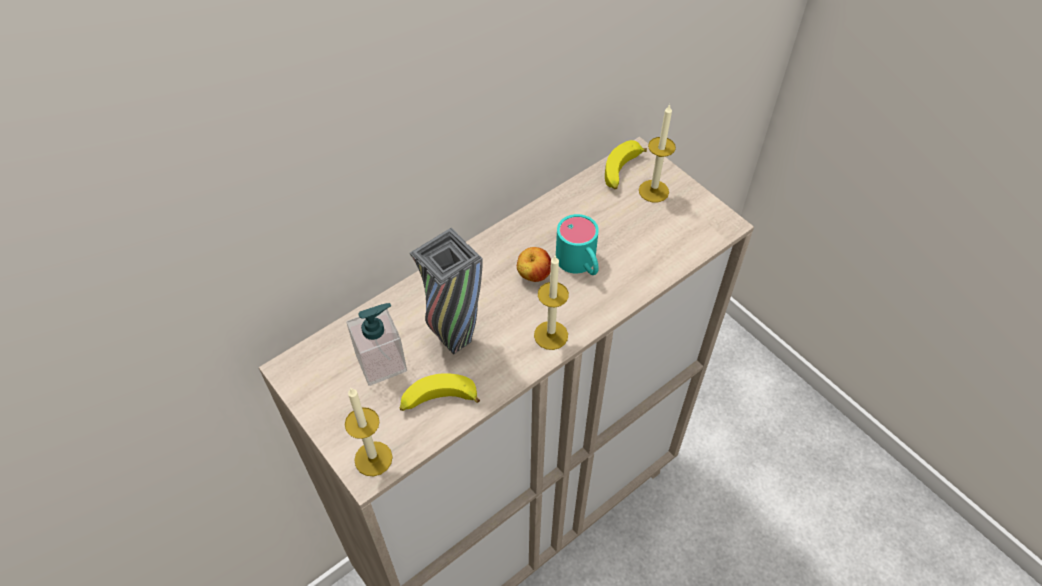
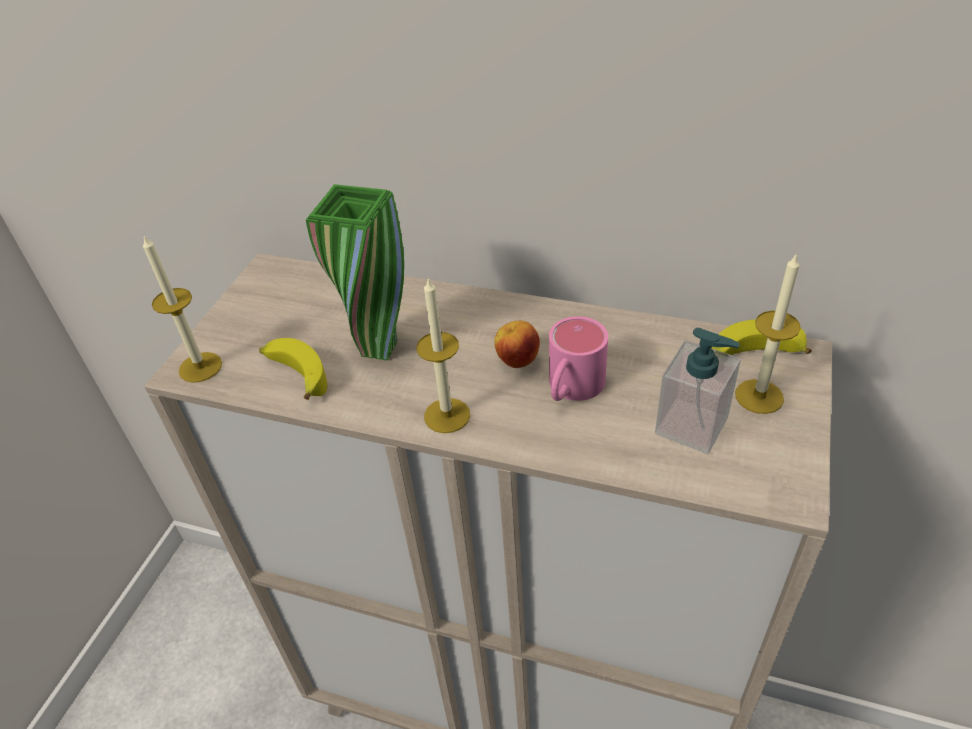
camera: 60 degrees right, 10 degrees down
(381, 363) = (314, 316): soap dispenser -> soap dispenser (692, 426)
(455, 340) = (379, 349): grey vase -> green vase
(580, 264) = (571, 389): turquoise mug -> pink mug

